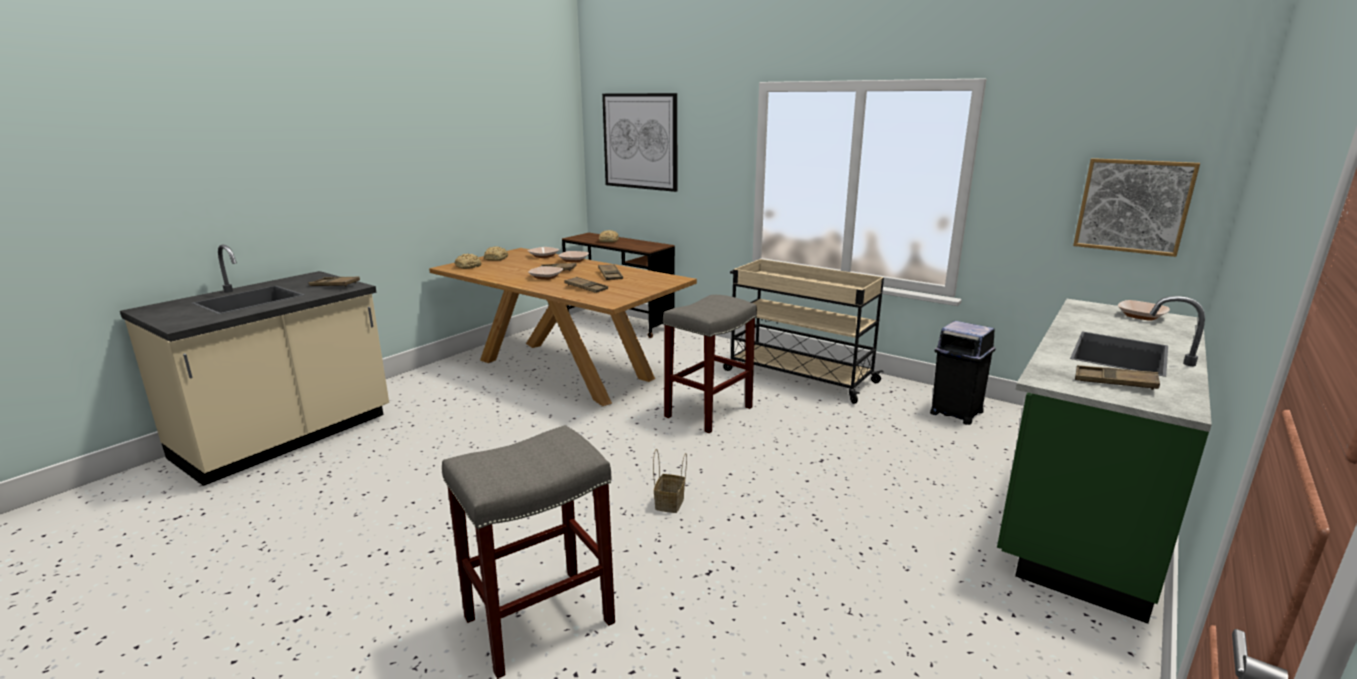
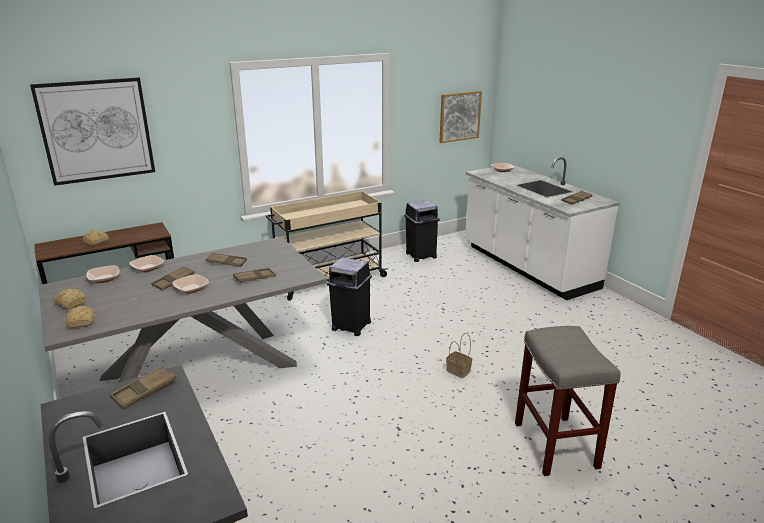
camera: 65 degrees left, 5 degrees up
(563, 369) = (198, 370): brown dining table -> grey dining table
(708, 412) = (350, 326): grey stool -> black trash can
(1082, 511) = (527, 267): green counter -> white counter

